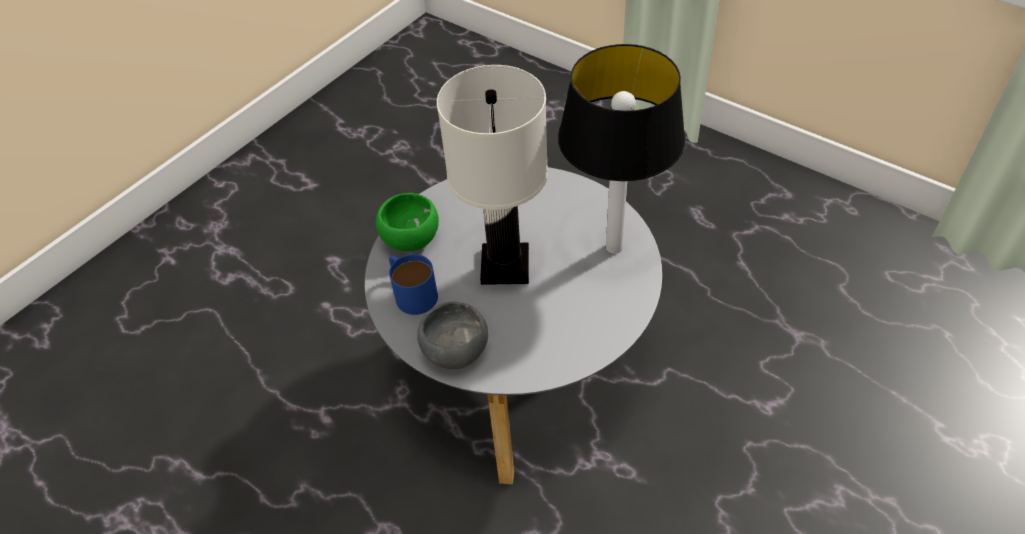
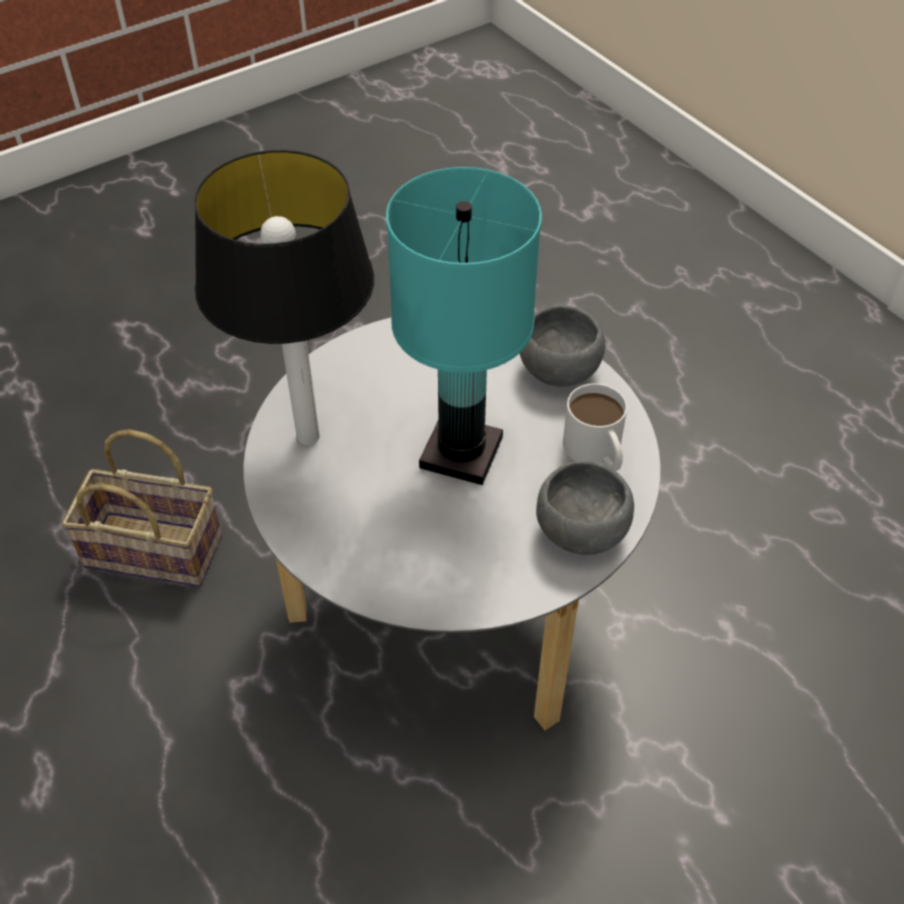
camera: 165 degrees left, 0 degrees up
(411, 240) = (580, 529): green bowl -> grey bowl
(411, 292) = (596, 452): blue mug -> white mug
(506, 266) = (460, 451): white table lamp -> turquoise table lamp
(742, 350) = (157, 549): none -> basket

